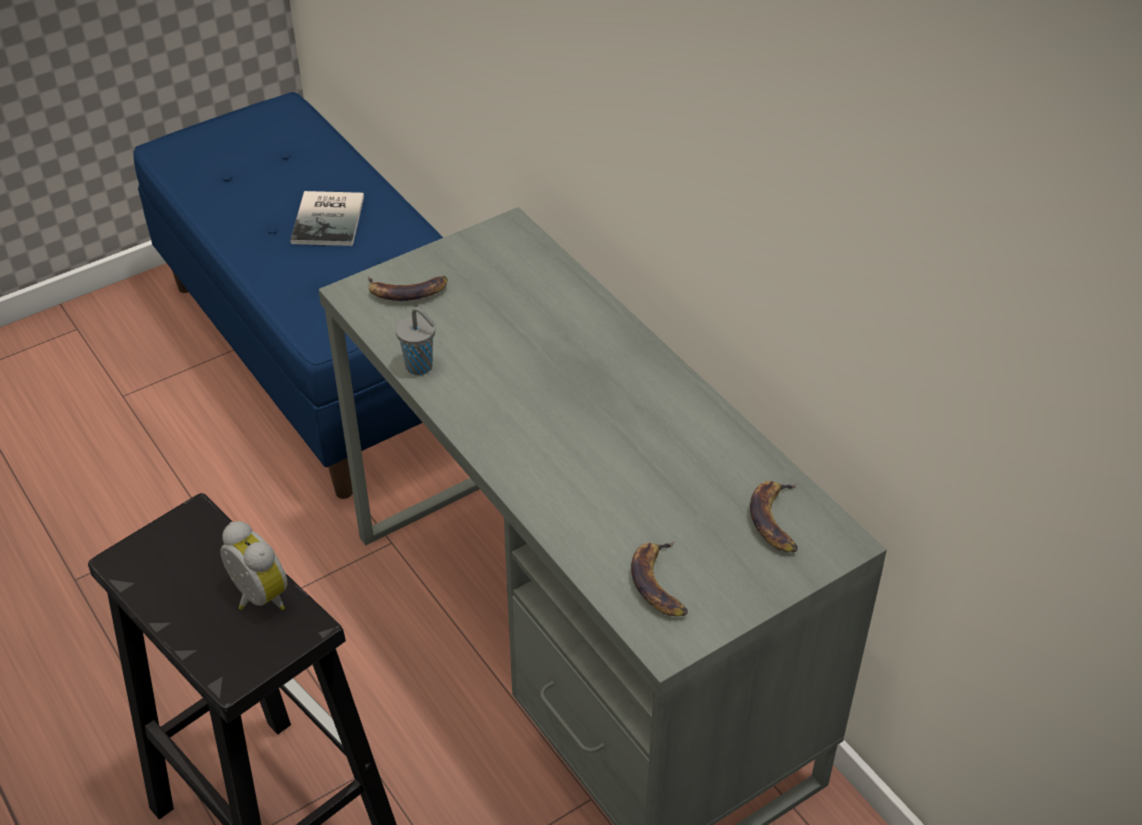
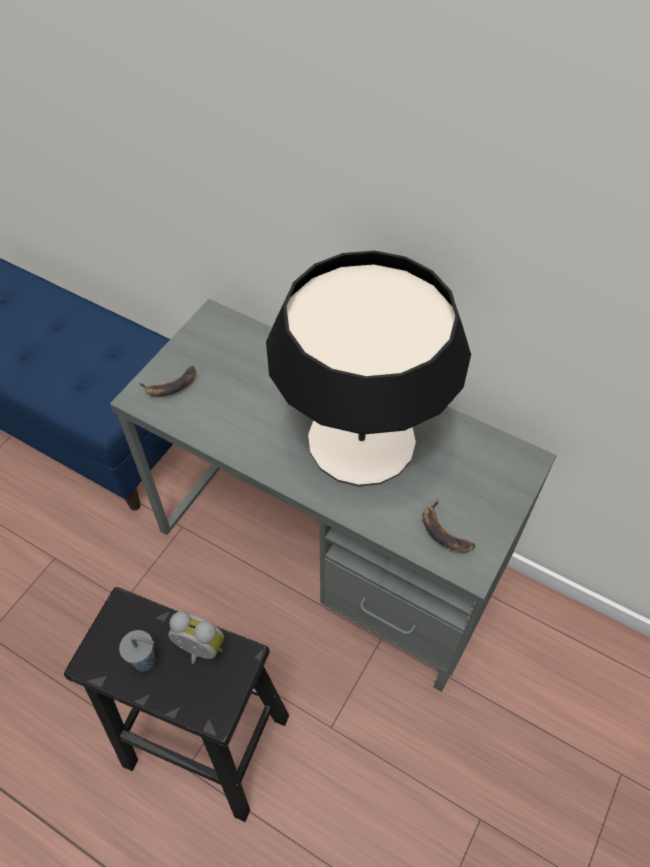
camera: 25 degrees left, 10 degrees up
(331, 218) = (60, 336): book -> none
(420, 367) = (212, 436): grey cup -> grey cup (146, 660)
(615, 437) = (361, 440): none -> table lamp
(776, 520) = (486, 460): banana -> none

